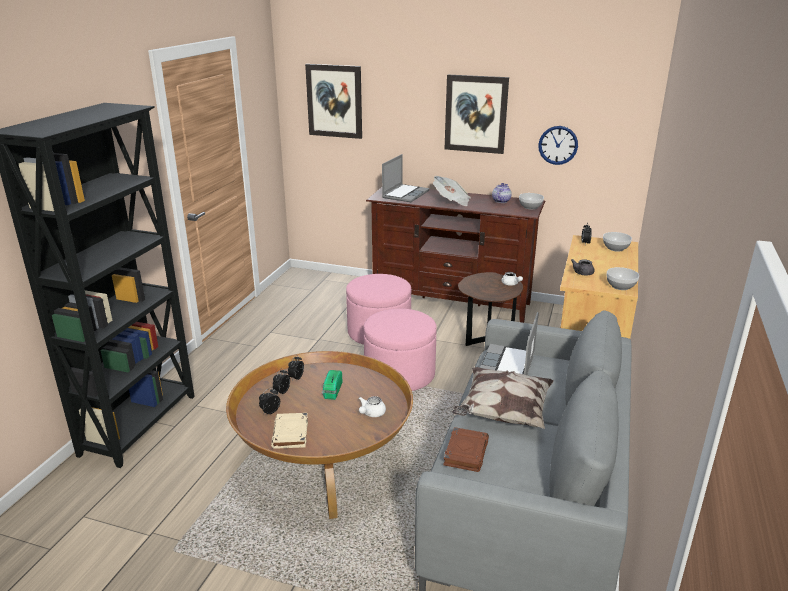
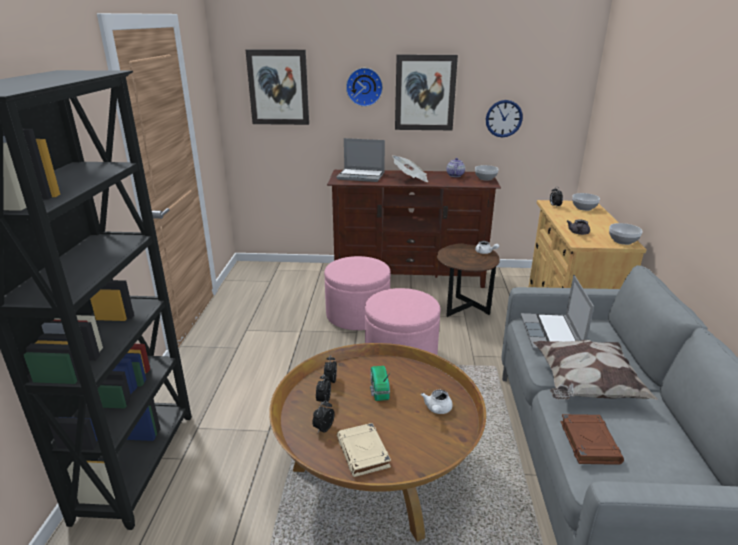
camera: 15 degrees left, 0 degrees up
(405, 194) = (361, 176): laptop -> laptop turned 90 degrees clockwise
(416, 104) = (364, 86): none -> wall clock

